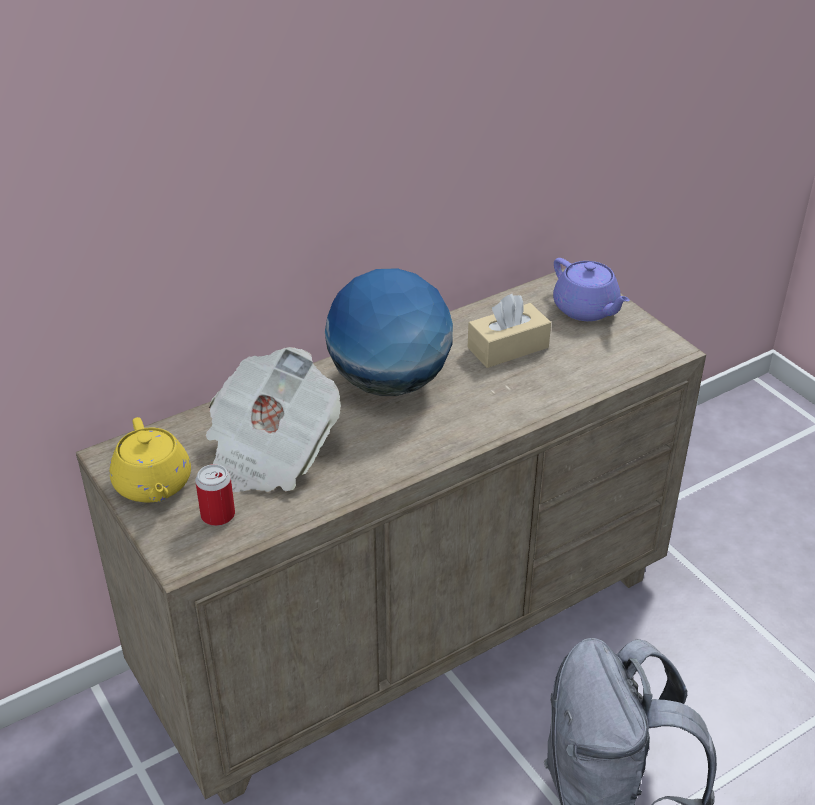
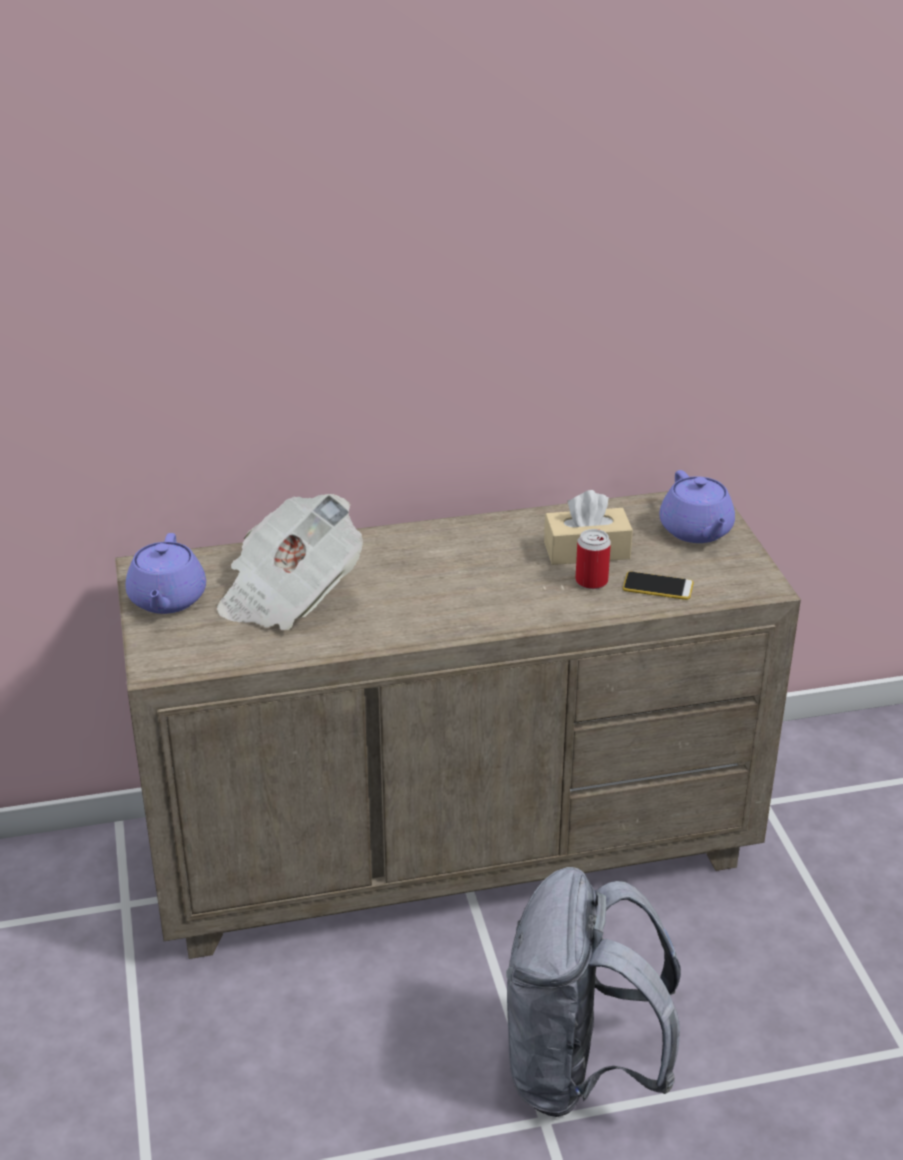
camera: 20 degrees right, 5 degrees down
(153, 485) = (167, 600): yellow teapot -> purple teapot
(218, 515) = (210, 637): can -> can (591, 581)
(389, 382) = (443, 558): globe -> none
(587, 369) = (658, 586): none -> phone

